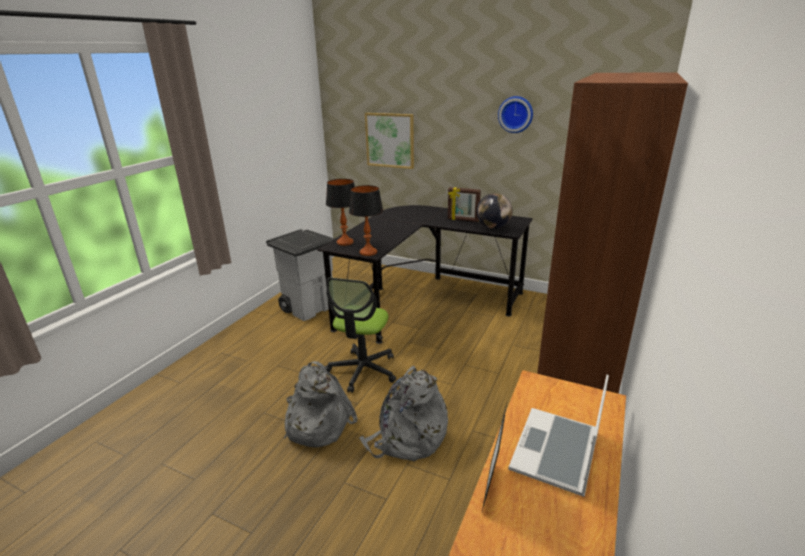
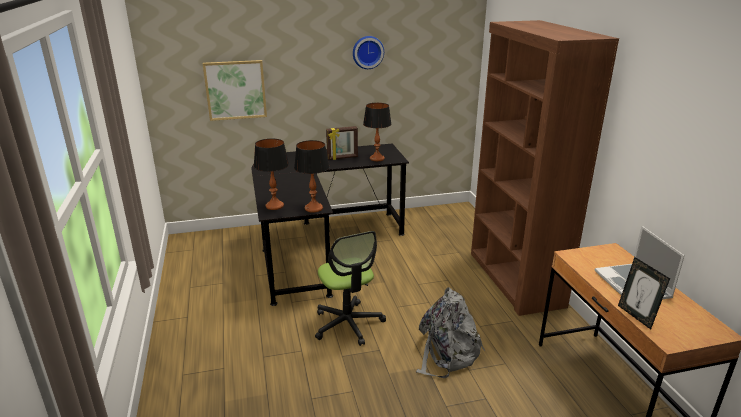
camera: 40 degrees left, 0 degrees up
(308, 307) = (216, 294): grey trash can -> none
(316, 423) = (369, 381): grey backpack -> none
(493, 227) = (377, 158): globe -> table lamp

